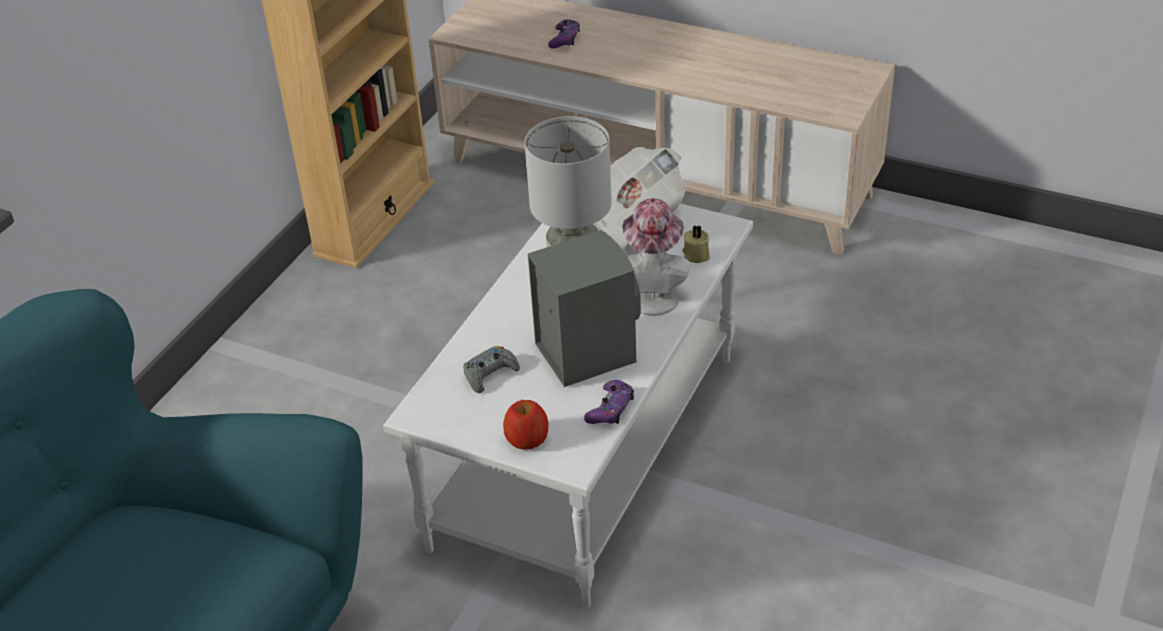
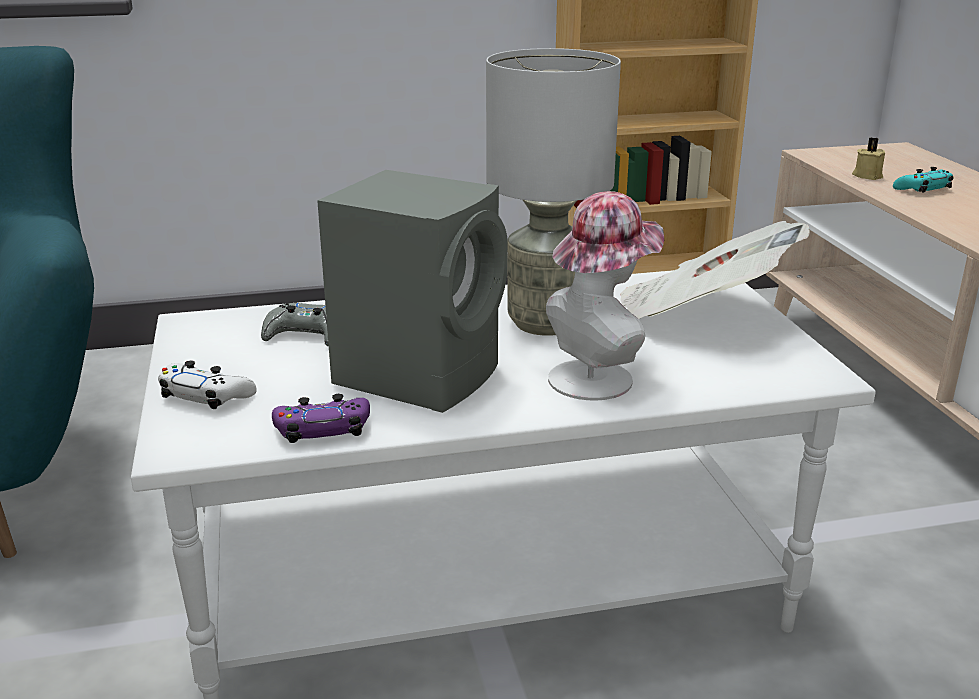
camera: 50 degrees right, 15 degrees down
(527, 438) = (206, 396): apple -> white game controller
(564, 39) = (923, 189): purple game controller -> turquoise game controller
(695, 255) = (726, 375): beige candle -> beige candle (867, 176)

